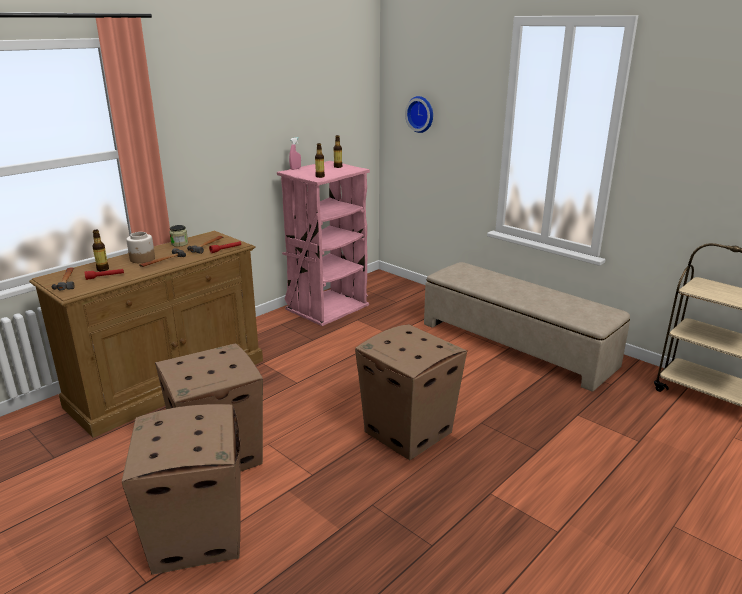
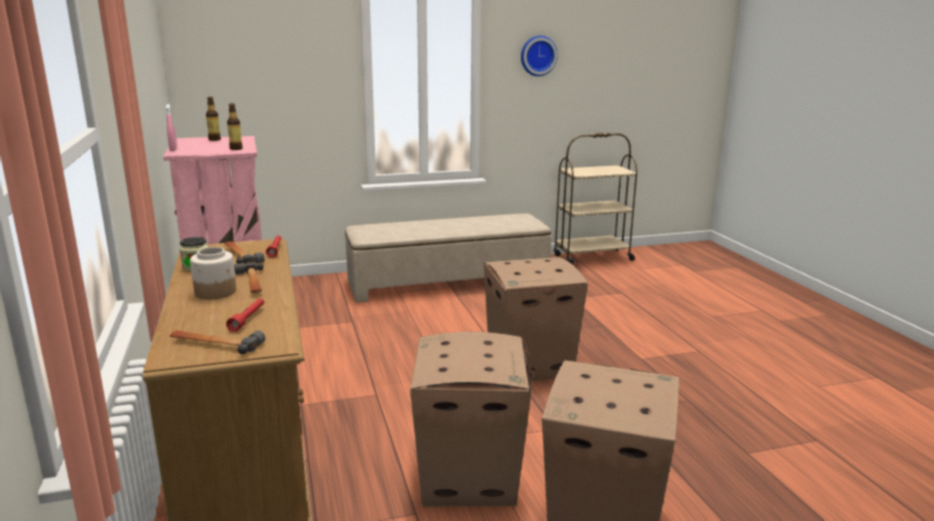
camera: 60 degrees left, 5 degrees down
(103, 269) = (209, 318): bottle -> none
(421, 114) = (242, 69): wall clock -> wall clock (537, 55)

